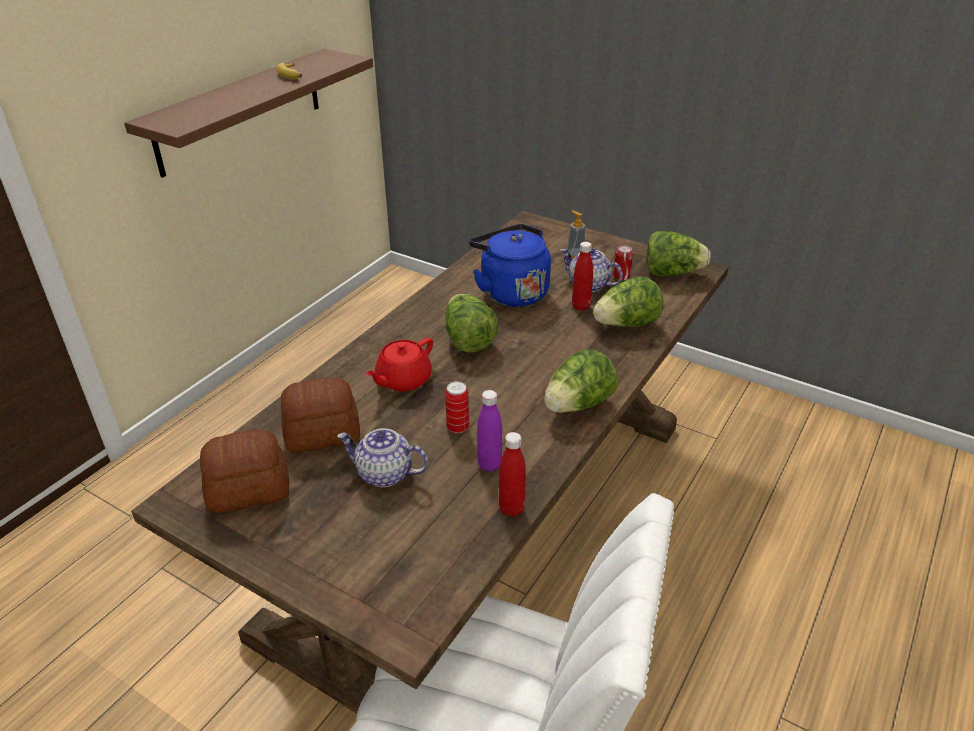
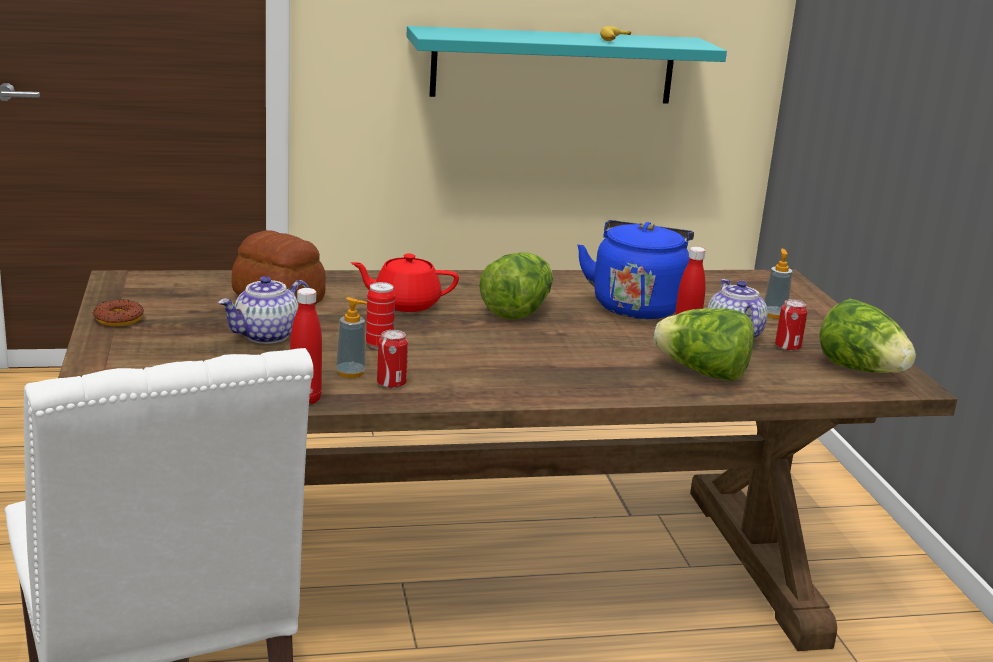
camera: 45 degrees right, 15 degrees down
(240, 111) = (553, 66): brown shelf -> turquoise shelf
(247, 489) = (169, 296): bread -> none
(260, 541) = (118, 319): none -> donut
(384, 474) = (266, 336): teapot -> teapot turned 105 degrees counterclockwise
(489, 464) = (351, 373): purple bottle -> soap dispenser
(524, 455) = (391, 384): none -> can
(578, 405) = (513, 386): lettuce -> none

